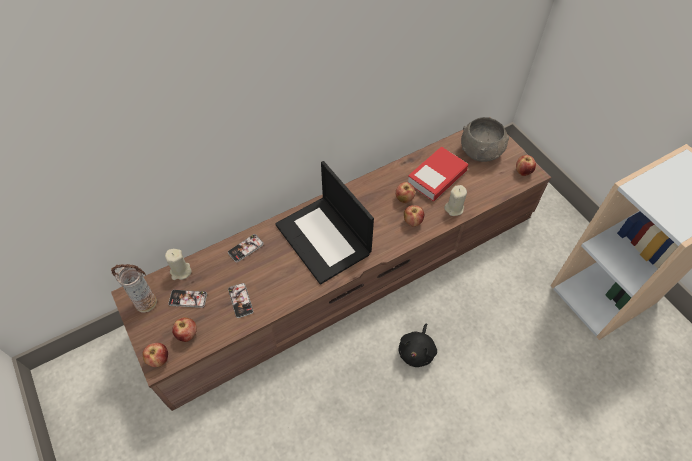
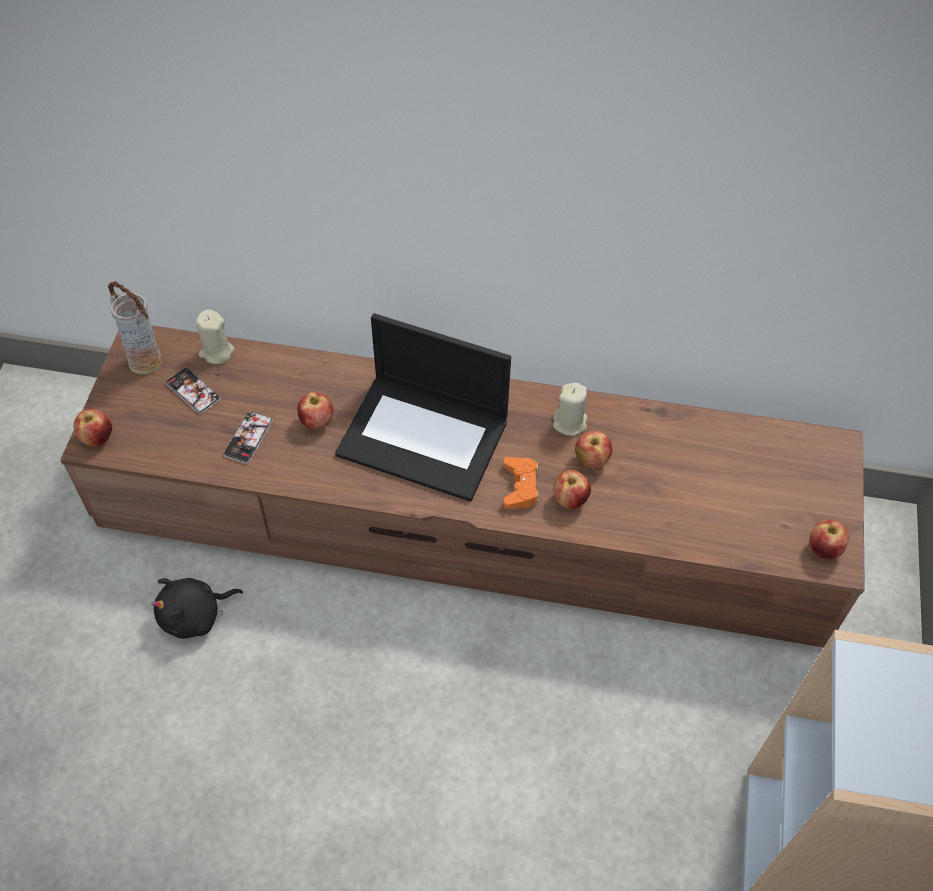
camera: 40 degrees right, 0 degrees up
(187, 334) = (152, 433): apple -> apple (317, 422)
(246, 248) = (317, 377): phone -> none
(324, 239) = (425, 437): laptop -> laptop turned 75 degrees counterclockwise
(387, 231) = (520, 487): none -> orange game controller
(417, 351) = (451, 696): black plush toy -> black plush toy (195, 615)
(436, 177) = (674, 463): book -> none
(454, 208) = (651, 525): beige candle -> beige candle (570, 423)
(481, 151) = (788, 473): grey bowl -> none

